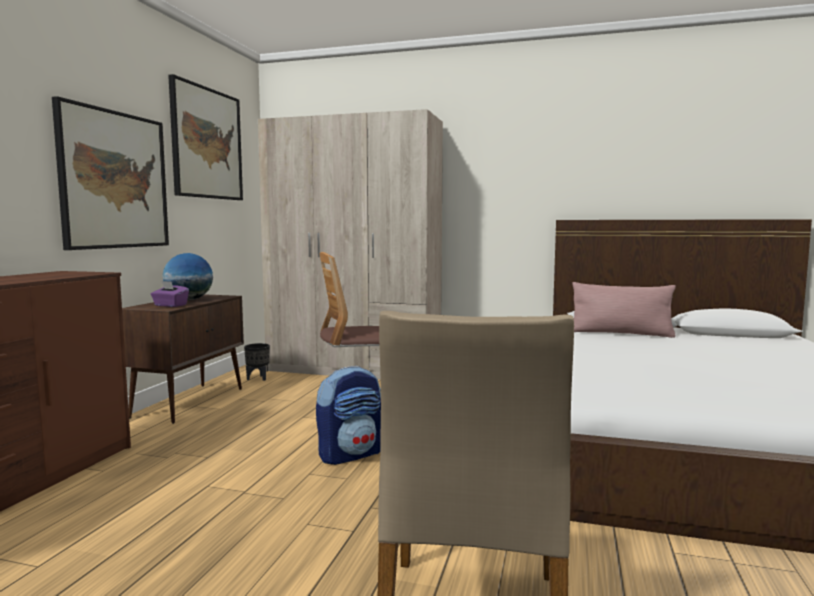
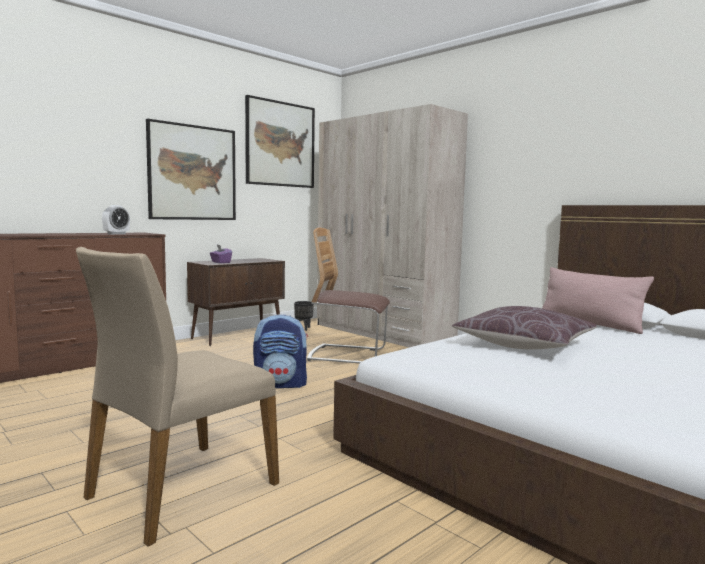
camera: 30 degrees right, 0 degrees up
(50, 277) = (116, 234): none -> alarm clock
(189, 299) = (243, 260): globe -> none
(637, 363) = (523, 345): none -> brown pillow

